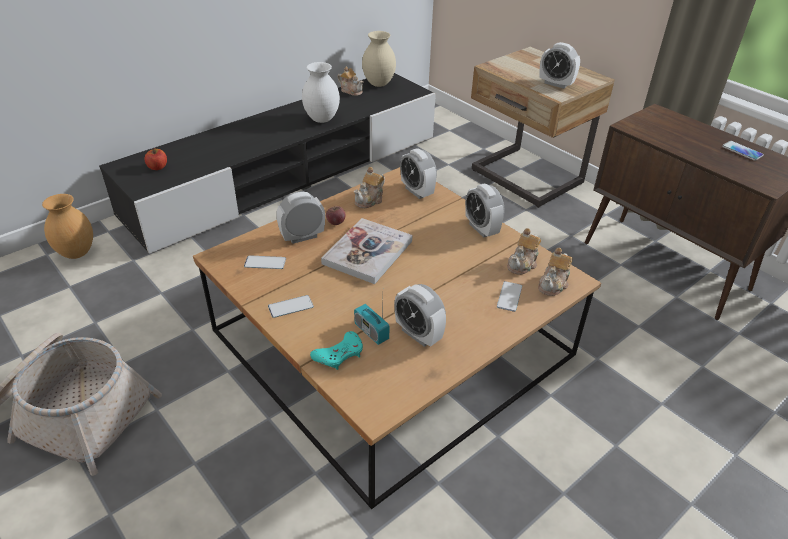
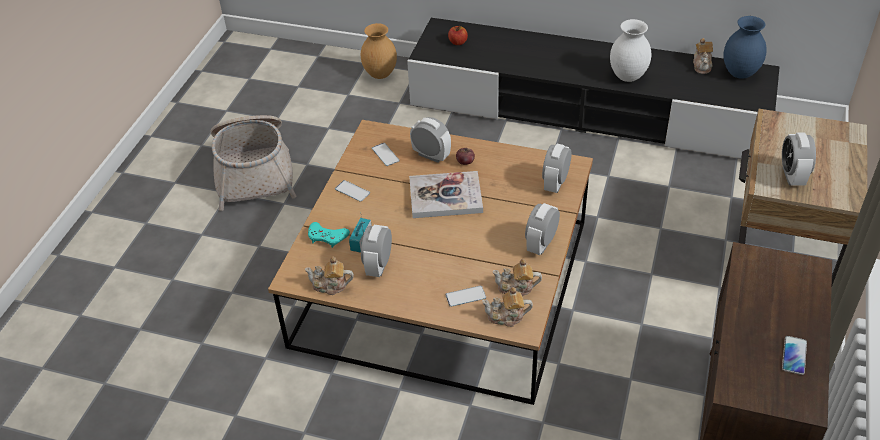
camera: 60 degrees right, 5 degrees up
(370, 200) = (514, 164): teapot -> teapot (330, 285)
(378, 84) = (739, 73): beige vase -> blue vase

